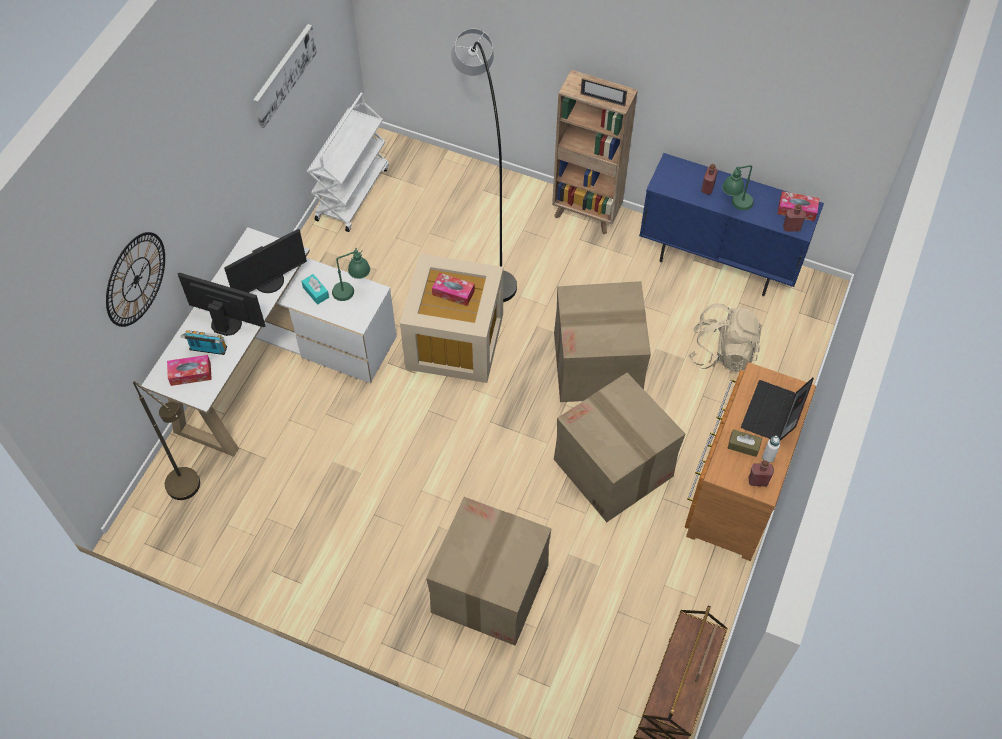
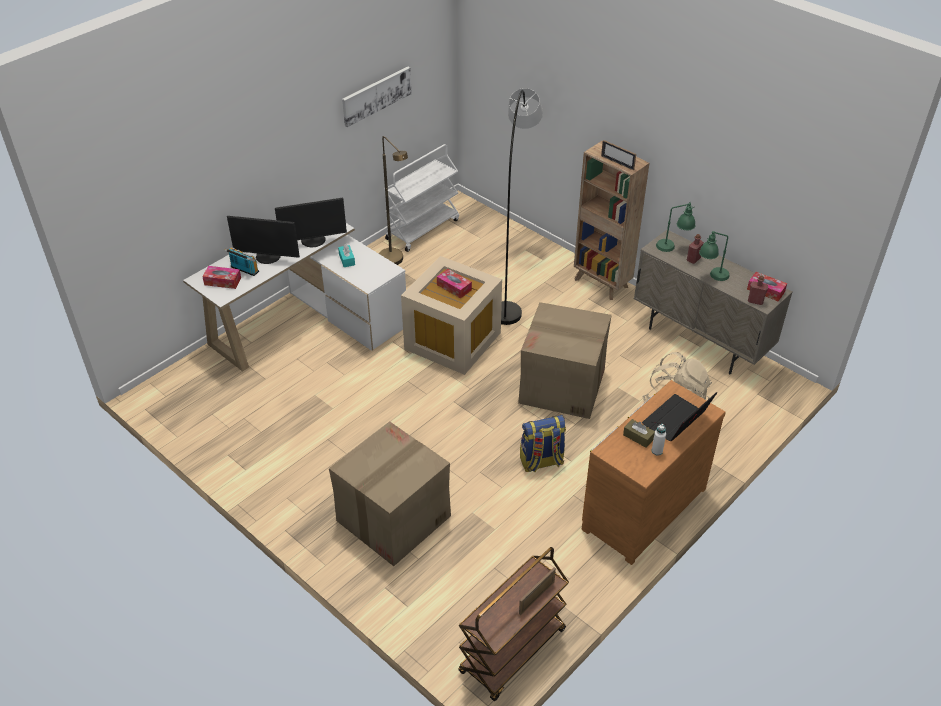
camera: 20 degrees right, 15 degrees down
(136, 279) = (197, 183): wall clock -> none
(191, 489) = (199, 384): brown floor lamp -> brown floor lamp (395, 262)
(227, 322) = (268, 257): monitor -> monitor turned 150 degrees clockwise
(353, 290) = (375, 265): green table lamp -> green table lamp (673, 247)
(614, 468) = (541, 462): cardboard box -> backpack
(718, 262) = (700, 341): blue cabinet -> beige cabinet
(758, 481) = (639, 465): red bottle -> none

